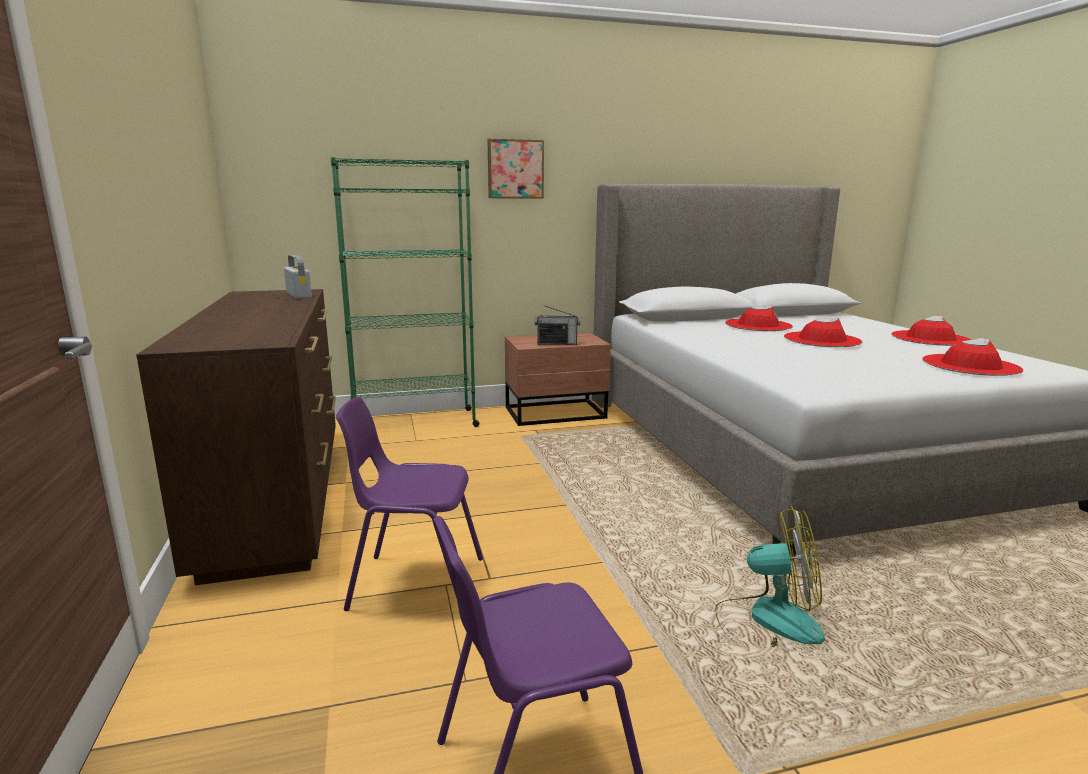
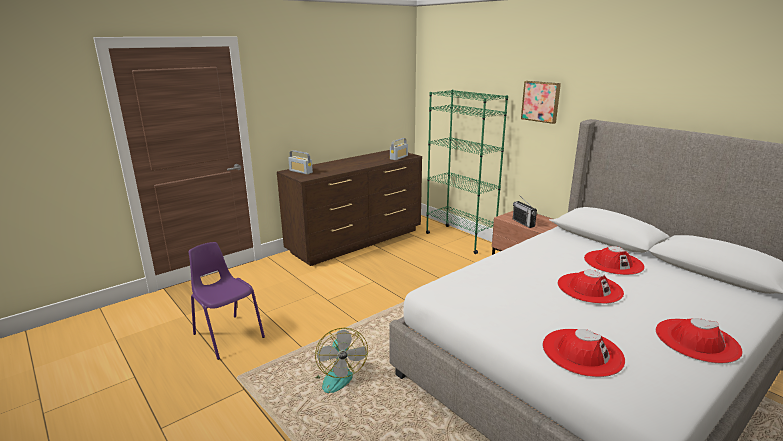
camera: 65 degrees right, 5 degrees up
(210, 340) = (301, 171): none -> radio
(416, 583) = (314, 287): purple chair -> none

